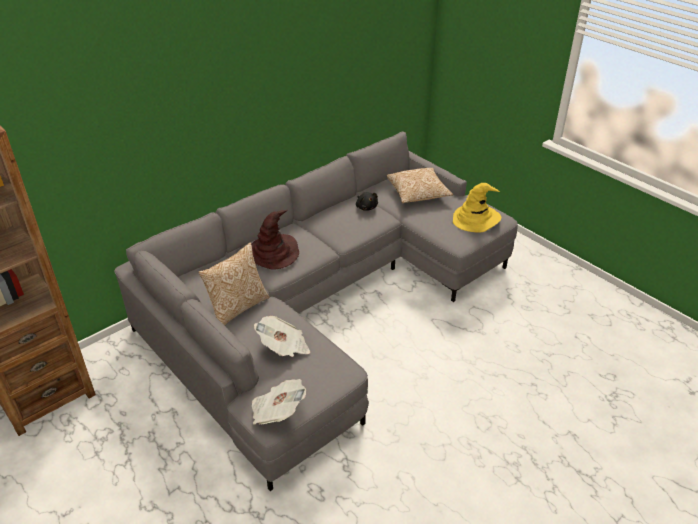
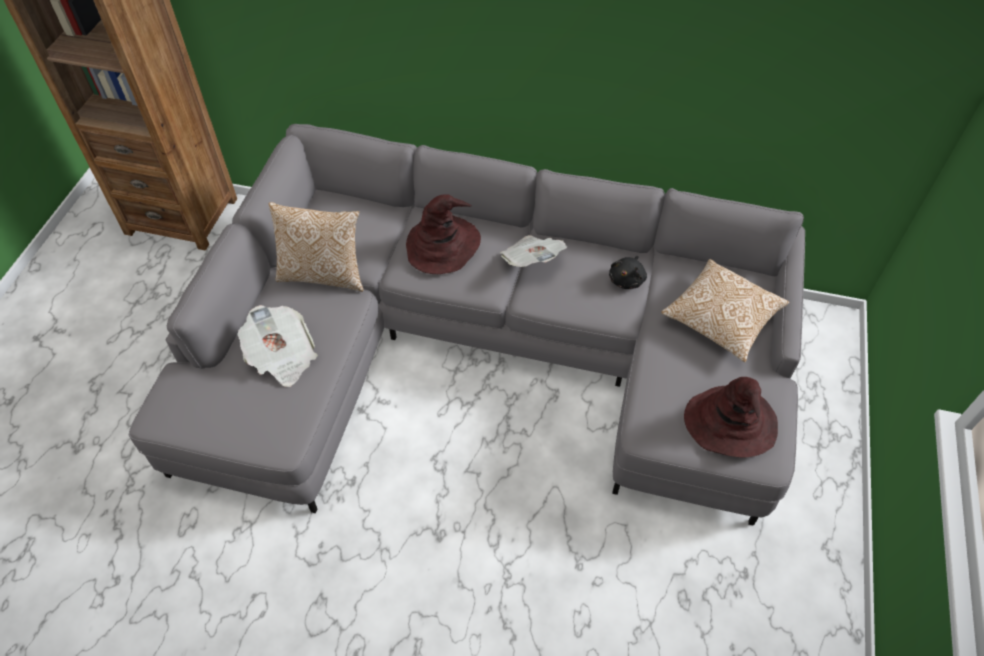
camera: 55 degrees right, 15 degrees up
(277, 411) = (177, 412): newspaper -> newspaper (532, 261)
(476, 219) = (730, 423): yellow hat -> brown hat

